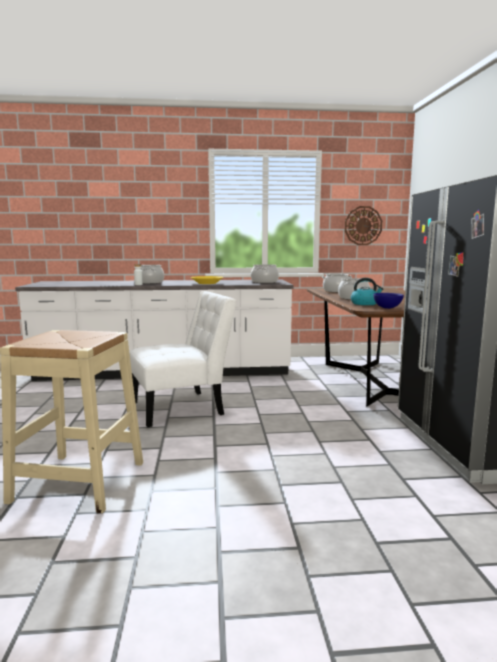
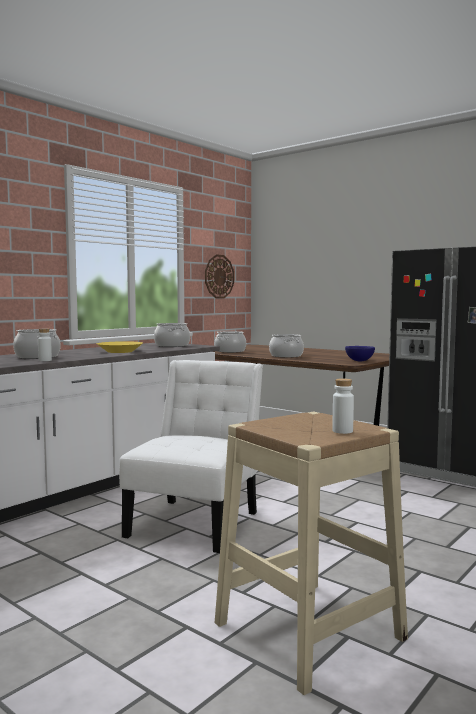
camera: 45 degrees left, 5 degrees down
(63, 344) = (342, 431): none -> white bottle
(365, 303) = (324, 359): kettle -> none

